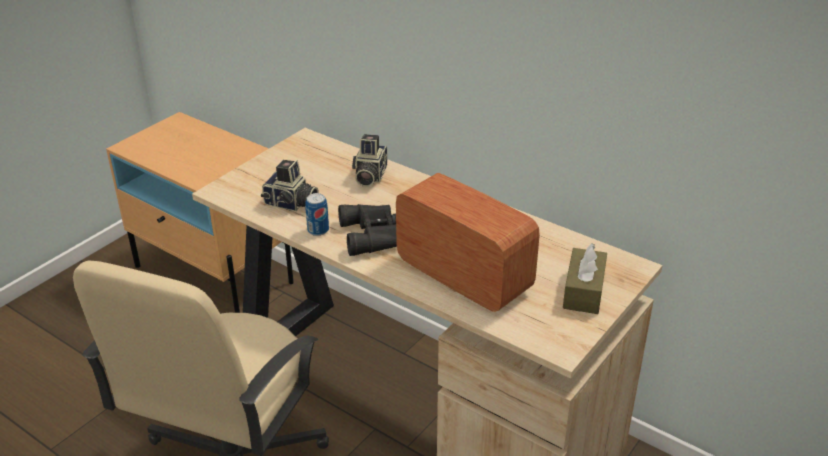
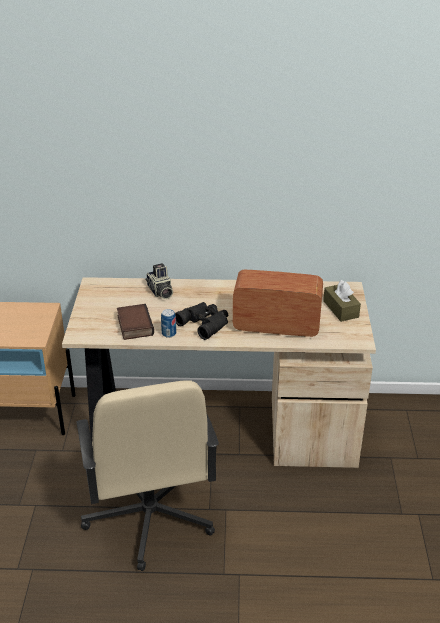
camera: 35 degrees left, 0 degrees up
(291, 204) = (133, 325): camera -> book

